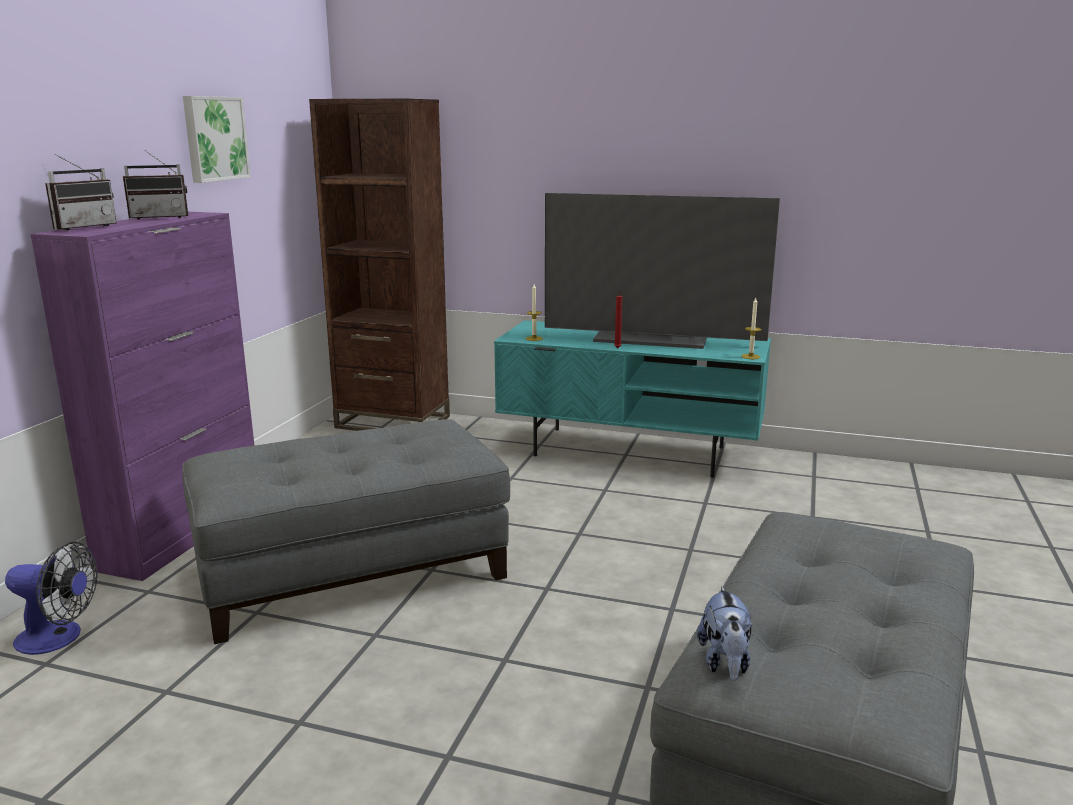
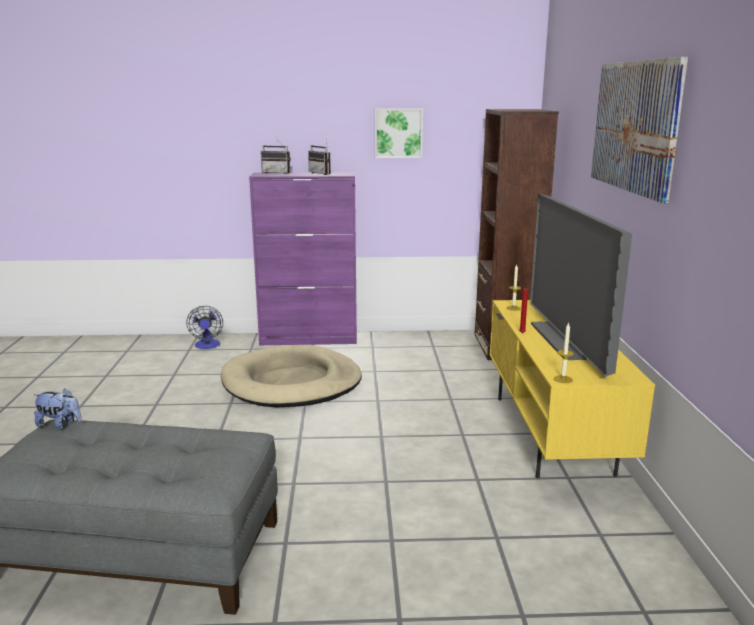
camera: 70 degrees right, 0 degrees up
(351, 570) = (292, 383): grey ottoman -> beige dog bed
(631, 451) = (552, 434): turquoise tv stand -> yellow tv stand
(652, 107) = (634, 126): none -> picture
(725, 663) = (60, 425): plush toy -> plush toy turned 150 degrees counterclockwise

